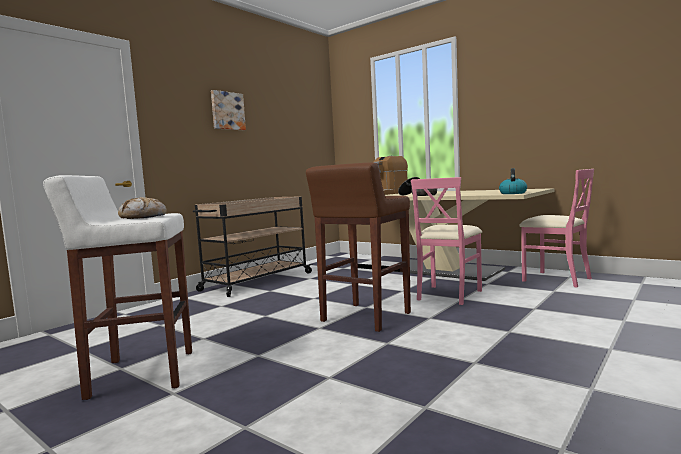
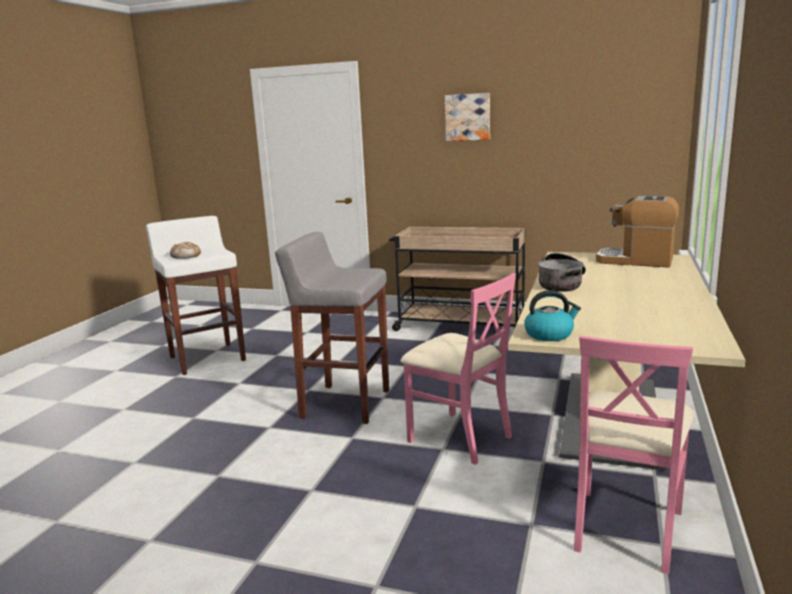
camera: 70 degrees right, 10 degrees up
(365, 317) = (344, 404): brown stool -> grey stool
(448, 294) = (459, 437): pink chair -> pink chair turned 150 degrees counterclockwise

